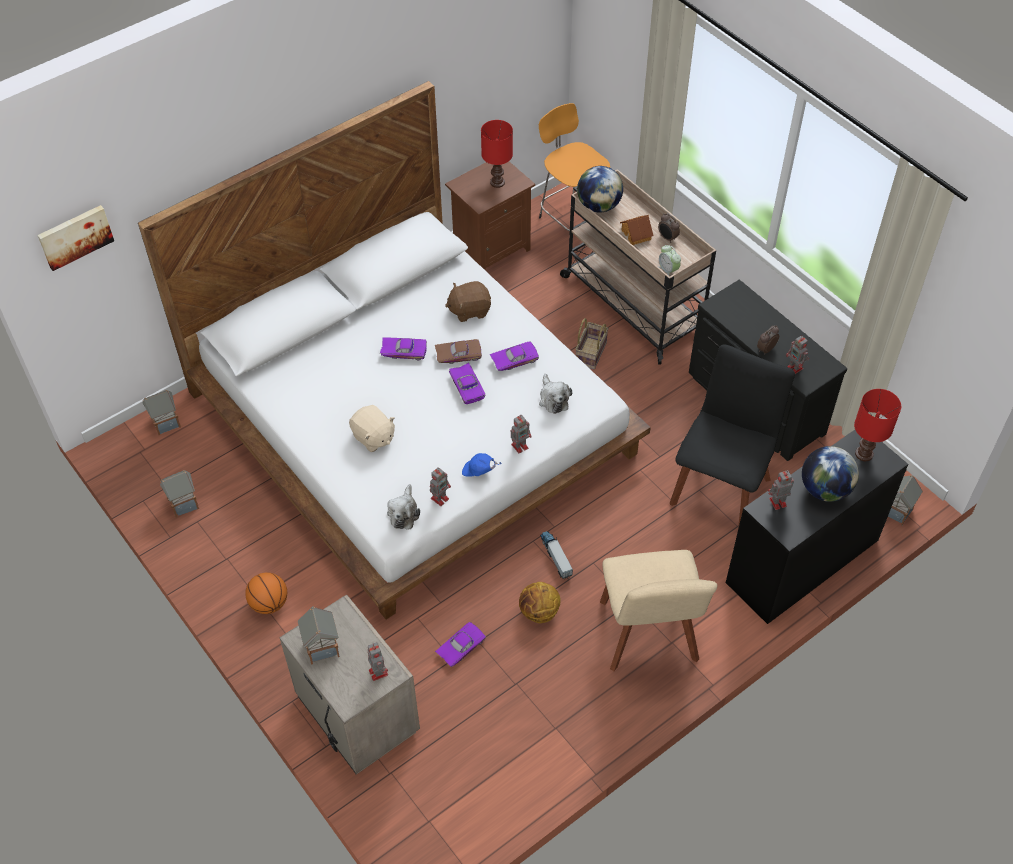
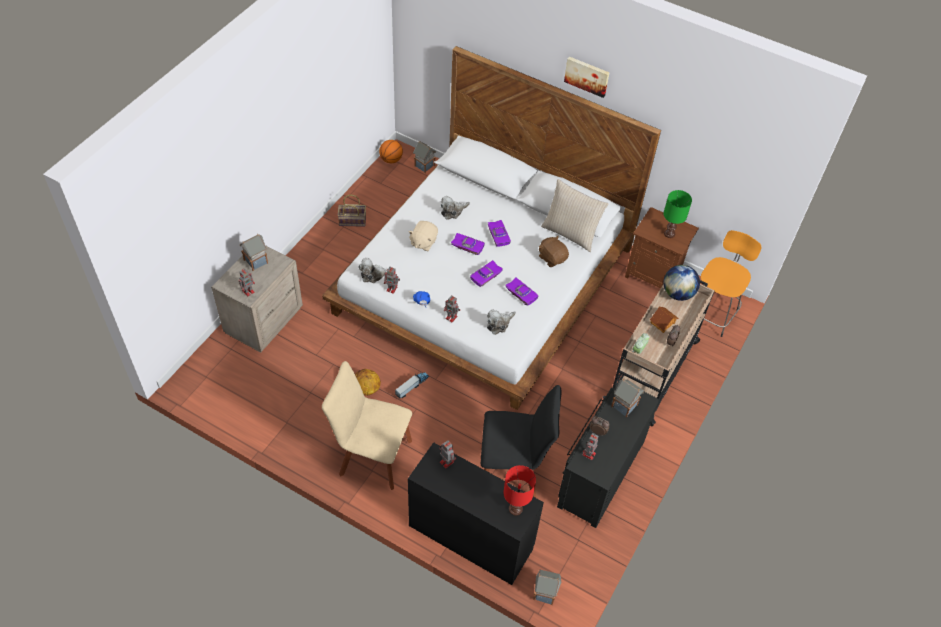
camera: 65 degrees right, 0 degrees up
(75, 236) = (425, 23): picture -> picture (587, 76)
(184, 503) = (372, 194): toy house -> toy house (625, 406)
(269, 603) = (321, 256): basketball -> basketball (391, 160)
(333, 388) = (453, 211): none -> plush toy
(437, 278) = (570, 233): none -> beige pillow
(458, 354) = (511, 263): brown toy car -> none
(460, 646) = (326, 356): purple toy car -> purple toy car (468, 245)
(497, 182) = (669, 233): red table lamp -> green table lamp
(590, 352) = (593, 358): basket -> basket (353, 220)
(649, 636) = (372, 456): beige chair -> beige chair turned 45 degrees clockwise
(825, 489) = (471, 489): globe -> none

